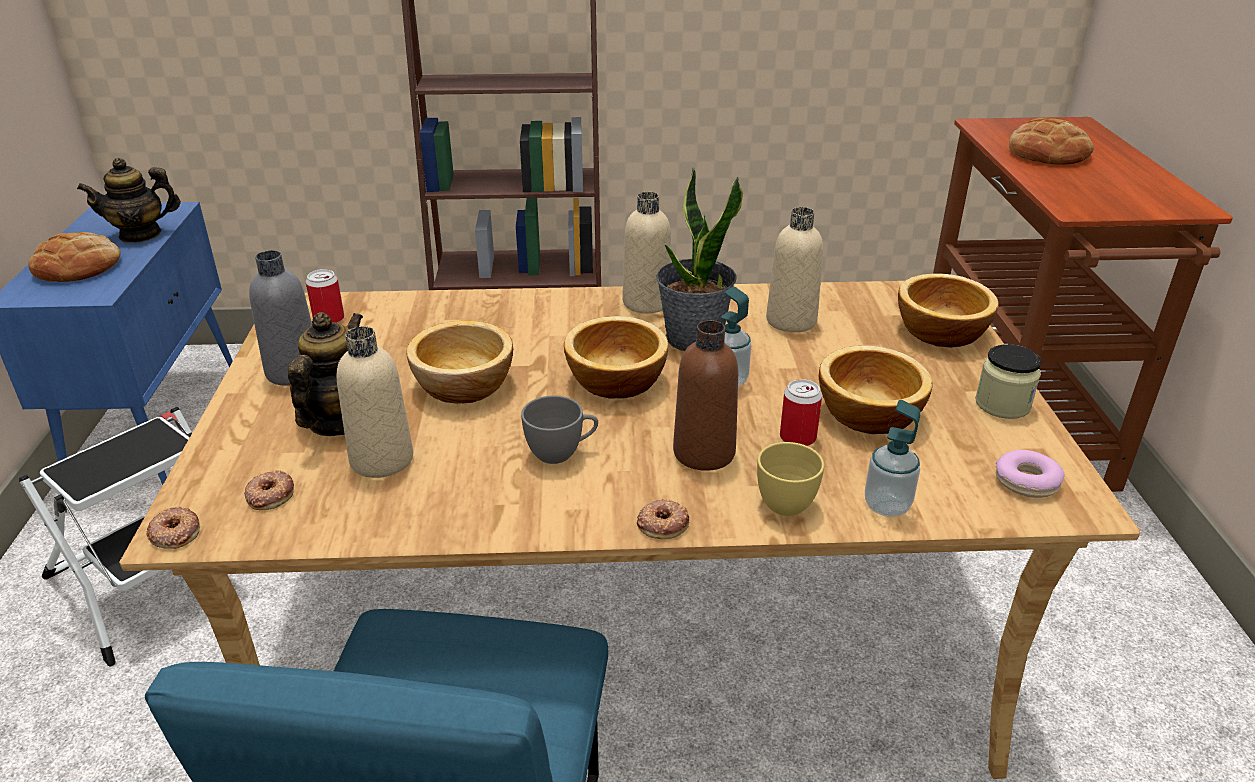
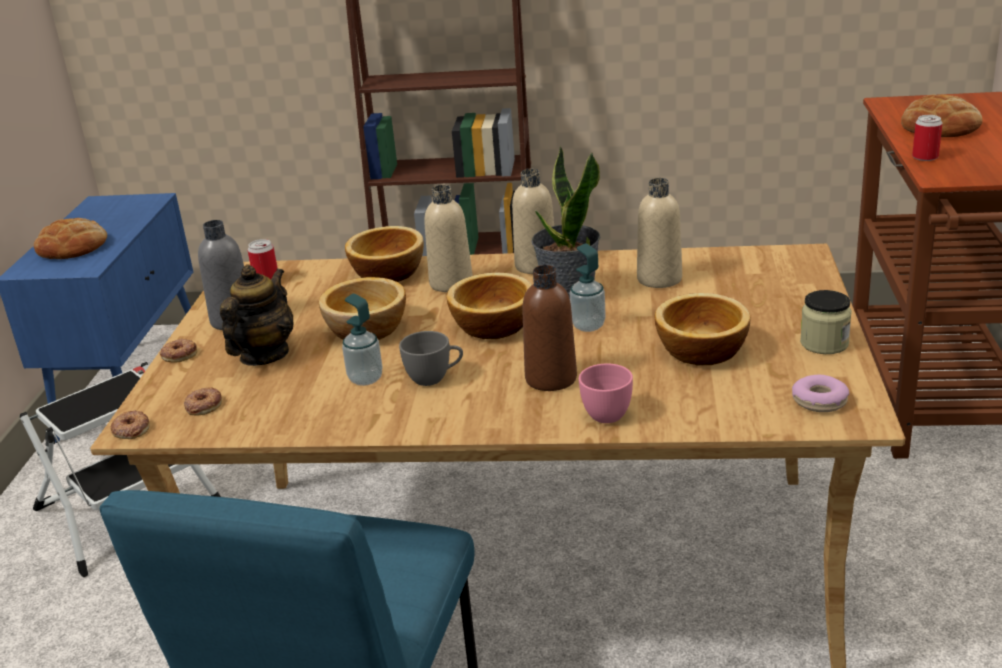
camera: 10 degrees right, 5 degrees down
(140, 234) = (125, 220): teapot -> none
(382, 460) = (291, 382): beige bottle -> beige bottle (451, 283)
(662, 523) = (502, 427): donut -> donut (179, 354)
(788, 500) = (610, 412): yellow cup -> pink cup
(797, 437) = (633, 368): can -> can (925, 157)
(887, 506) = (691, 417): soap dispenser -> soap dispenser (365, 379)
(939, 331) = (791, 286): bowl -> bowl (387, 273)

